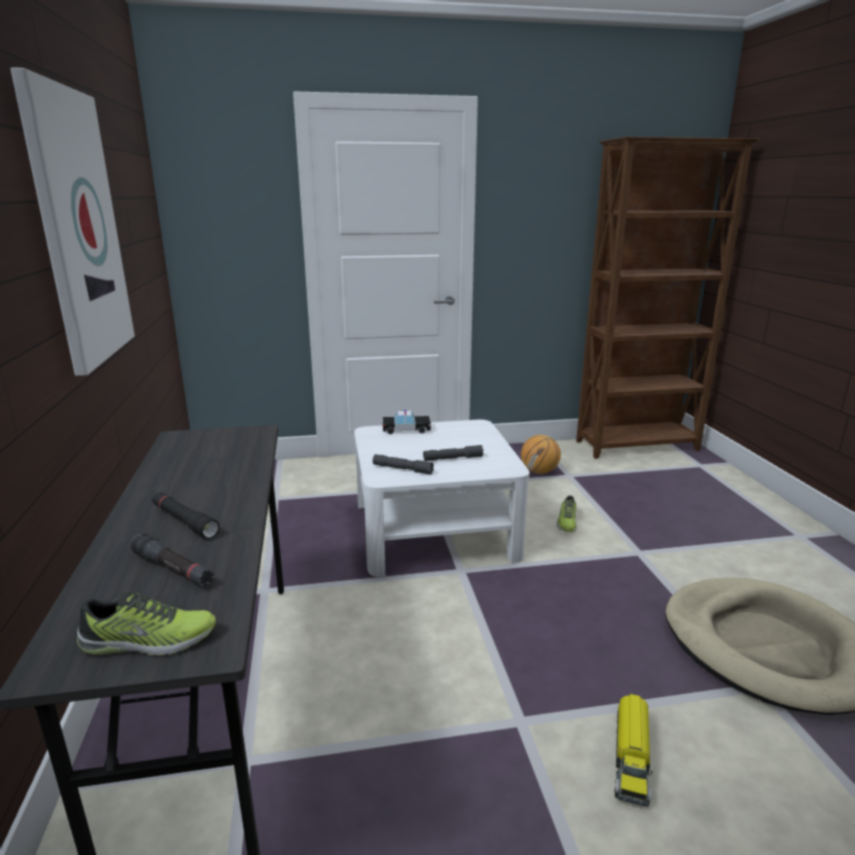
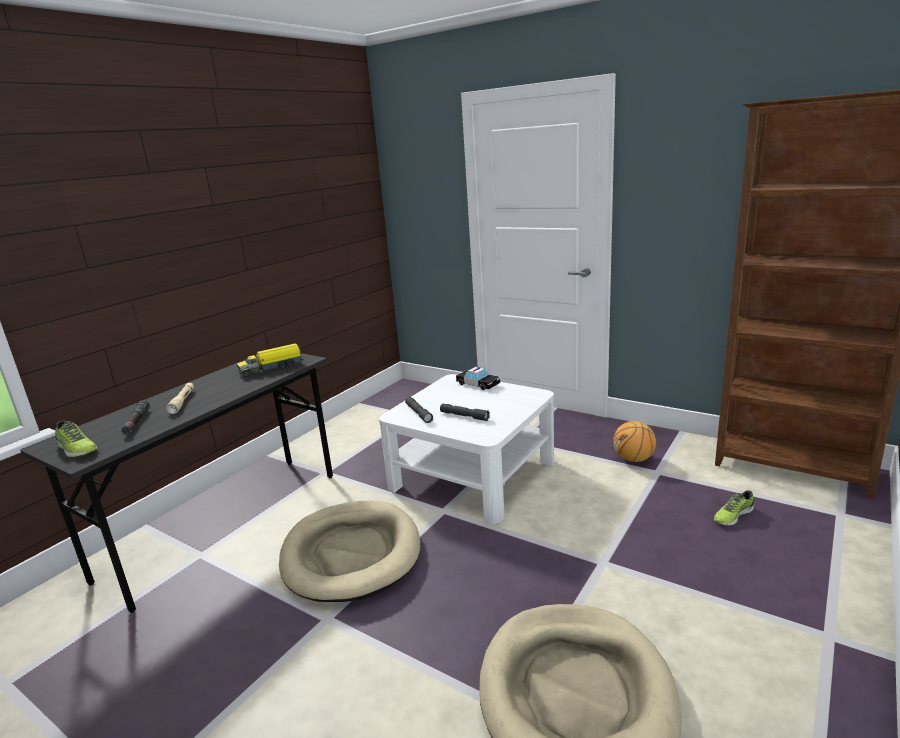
camera: 45 degrees right, 0 degrees up
(76, 229) = (235, 219): picture -> none
(184, 521) = (182, 402): black flashlight -> beige flashlight
(440, 651) = (351, 554): none -> beige dog bed
(566, 522) = (582, 510): shoe -> shoe (732, 515)
(631, 757) = (347, 681): toy truck -> toy truck (272, 368)

